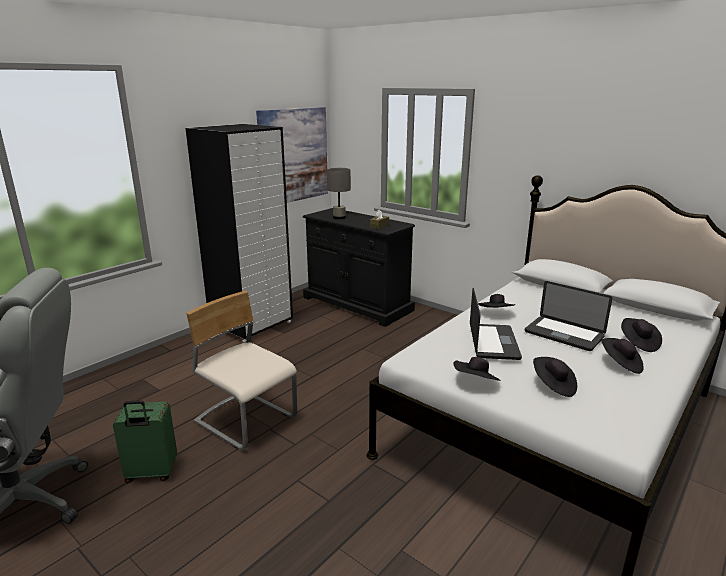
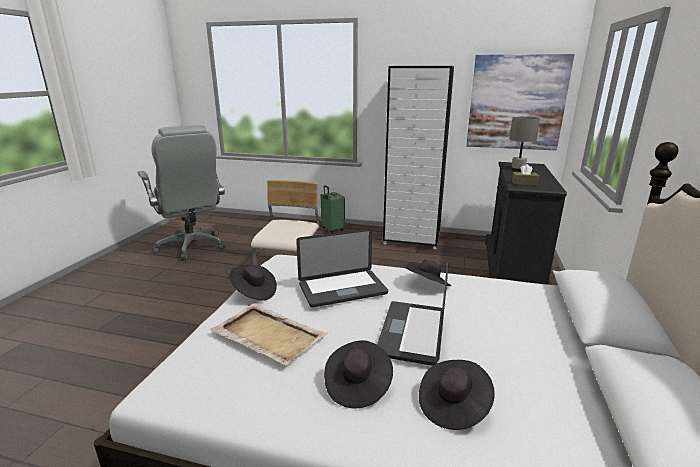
camera: 65 degrees right, 0 degrees up
(151, 473) = (226, 265): green suitcase -> green suitcase (332, 230)
(553, 386) = (268, 335): black hat -> beige tray

